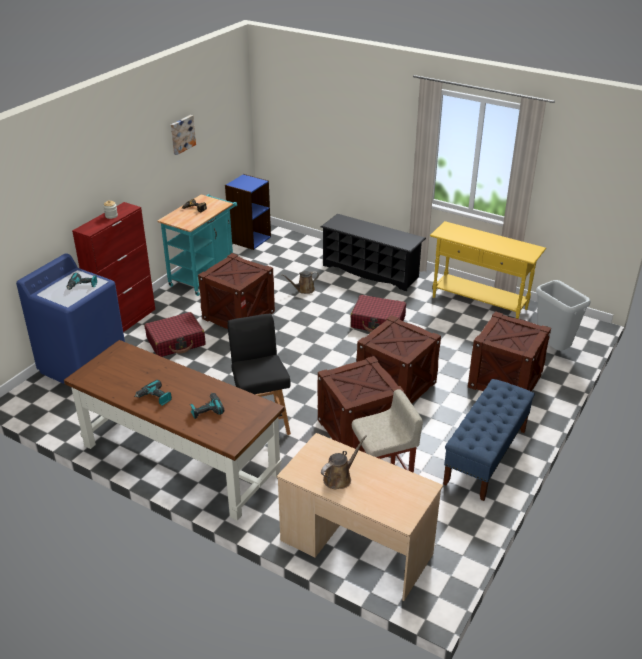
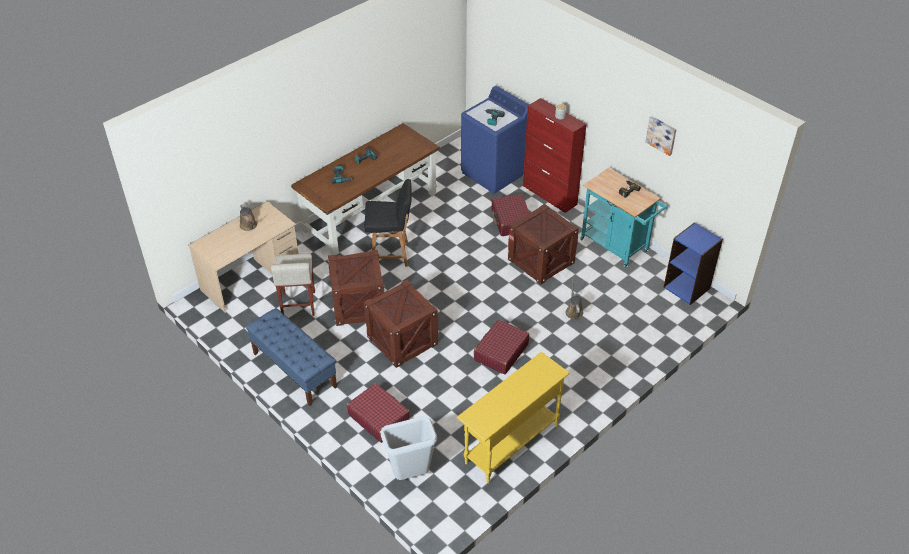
camera: 105 degrees right, 10 degrees up
(371, 271) = (599, 370): black shoe rack -> none
(505, 380) = (378, 418): crate -> red suitcase

